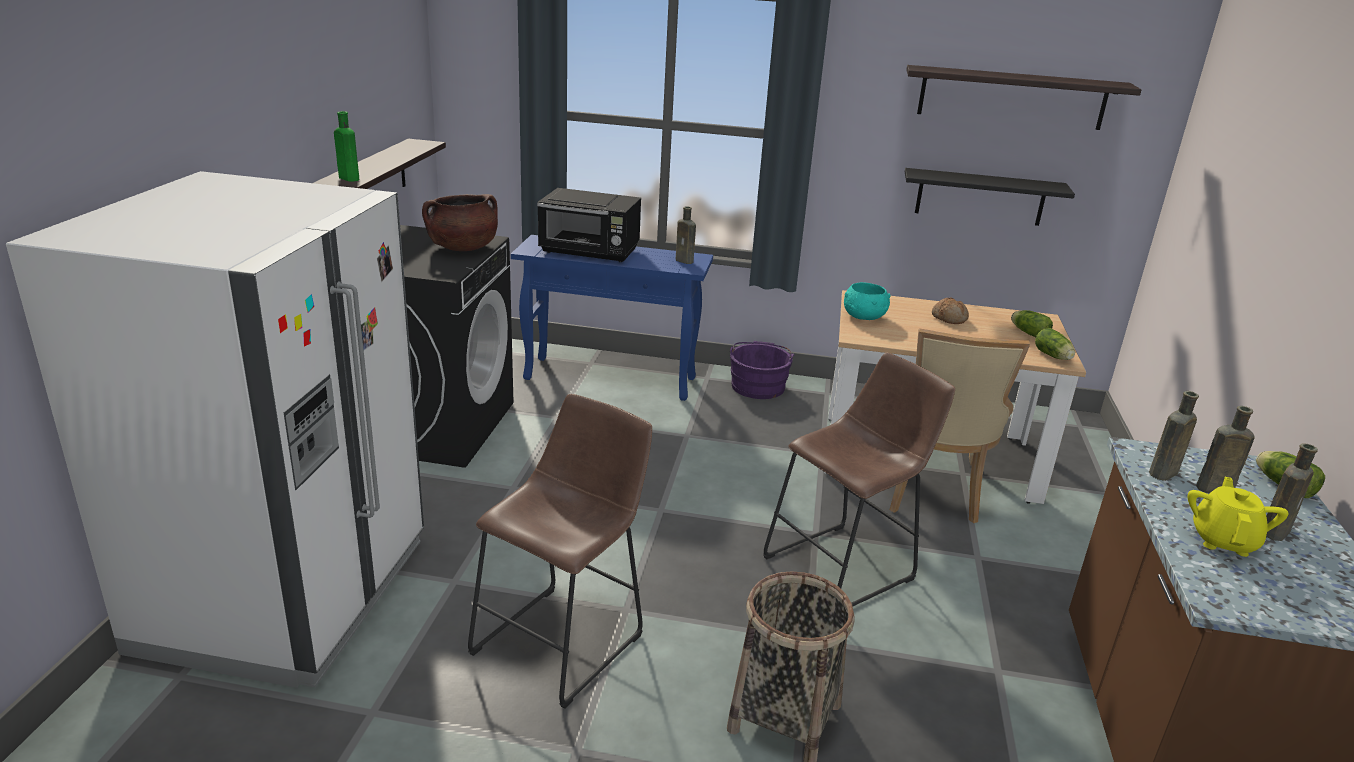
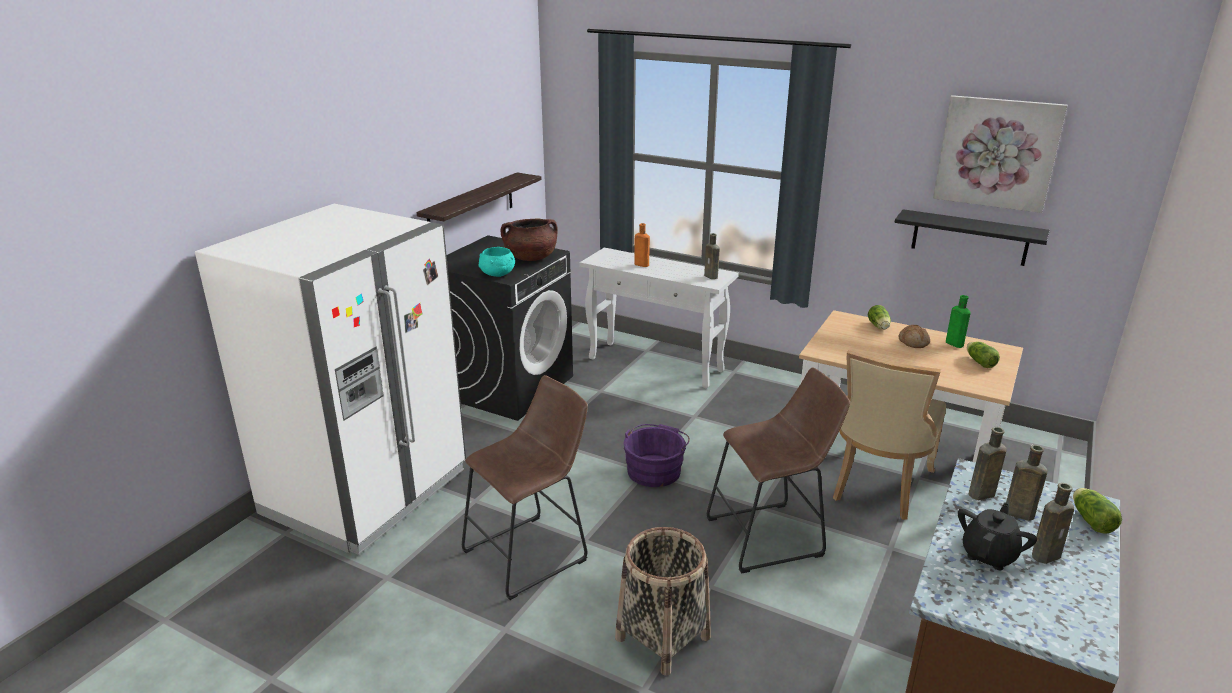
camera: 20 degrees right, 0 degrees up
(348, 178) = (452, 205): green bottle -> green bottle (953, 343)
(590, 252) = (640, 264): black microwave -> orange bottle
(612, 378) = (656, 364): blue console table -> white console table
(758, 385) = (774, 382): purple bucket -> purple bucket (655, 469)
(864, 317) = (836, 335): turquoise bowl -> turquoise bowl (497, 274)
(1012, 97) = (997, 153): shelf -> picture
(1053, 356) = (988, 385): lettuce -> lettuce (879, 326)
(1223, 540) = (989, 555): yellow teapot -> black teapot

